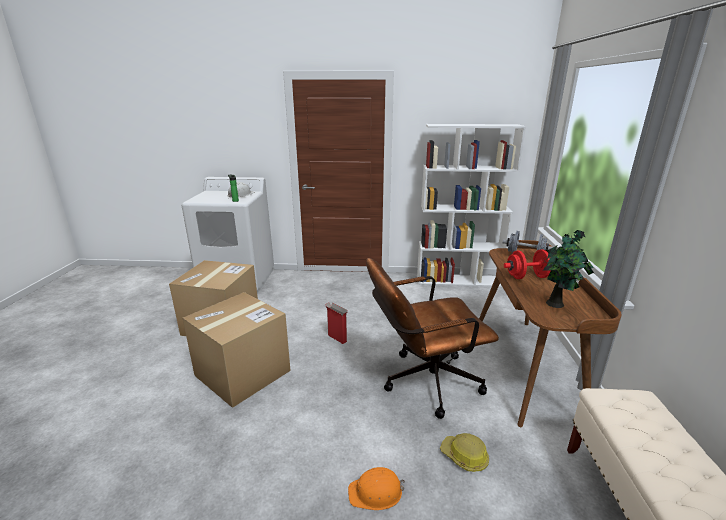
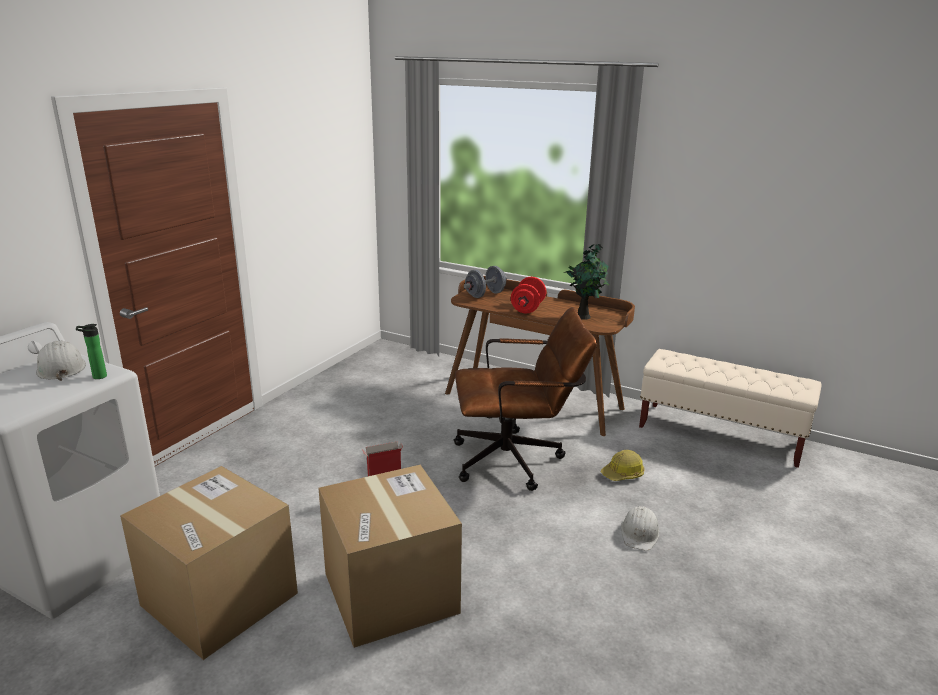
camera: 65 degrees left, 0 degrees up
(376, 492) = (640, 533): orange hard hat -> white hard hat
(423, 382) = (517, 460): brown office chair -> brown office chair turned 105 degrees counterclockwise
(458, 280) = (349, 370): white bookcase -> none

